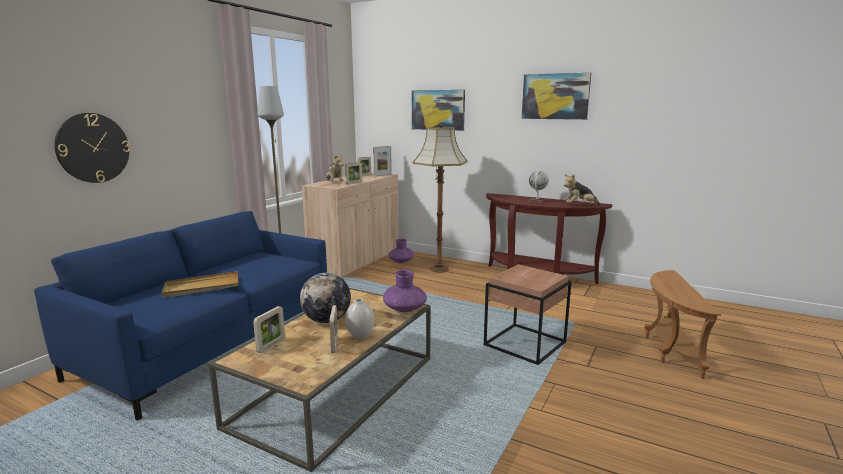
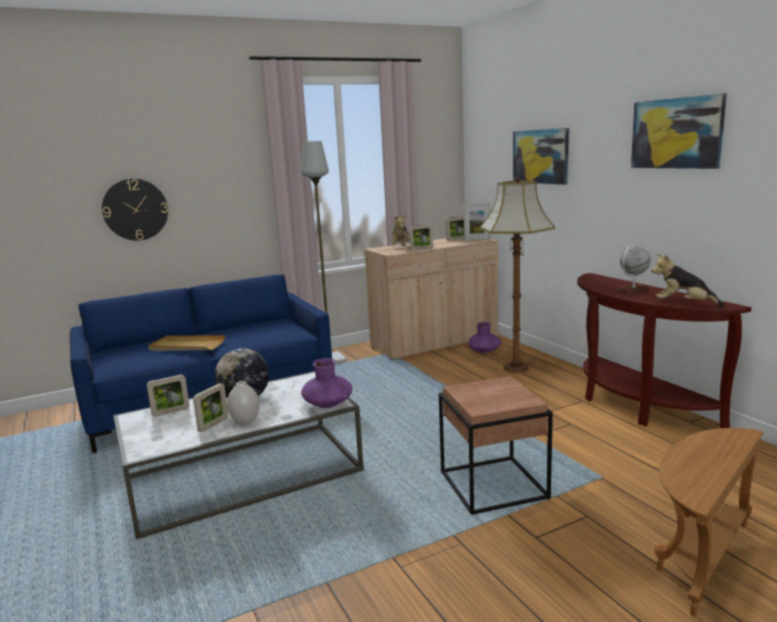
camera: 35 degrees right, 0 degrees up
(336, 390) = (243, 475): brown coffee table -> white coffee table

